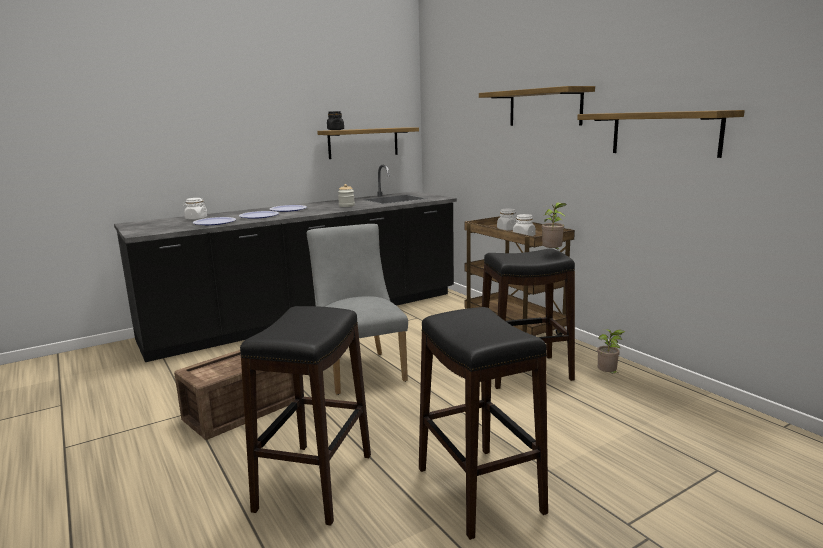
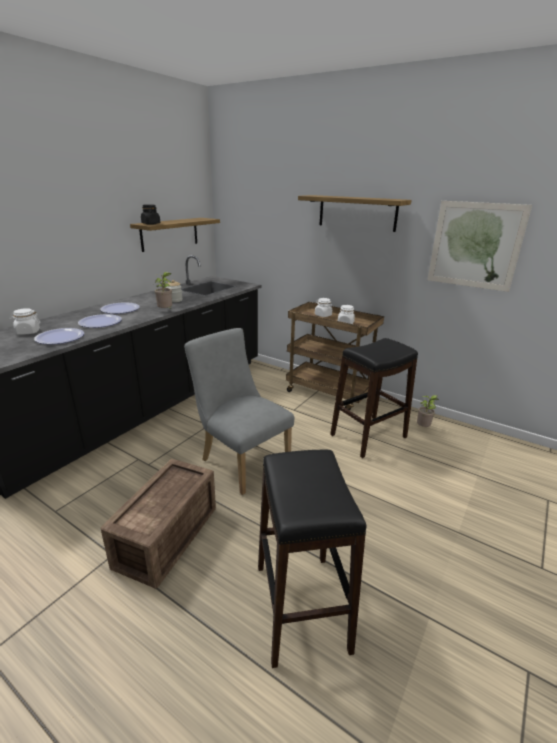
camera: 25 degrees left, 10 degrees up
(478, 489) = (429, 569): black stool -> none
(552, 253) = (397, 345): potted plant -> potted plant (166, 311)
(664, 133) = (475, 245): shelf -> picture

